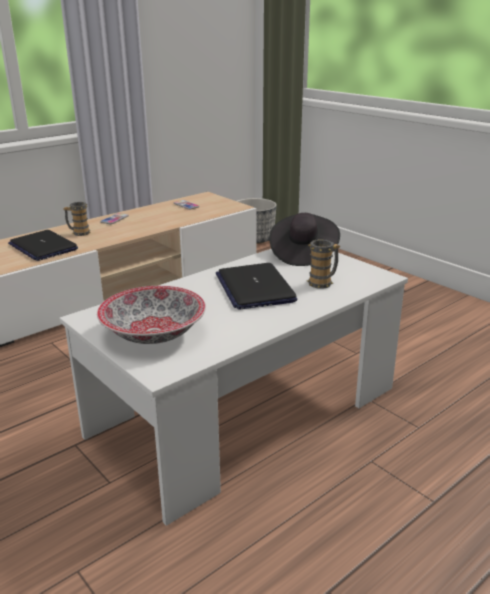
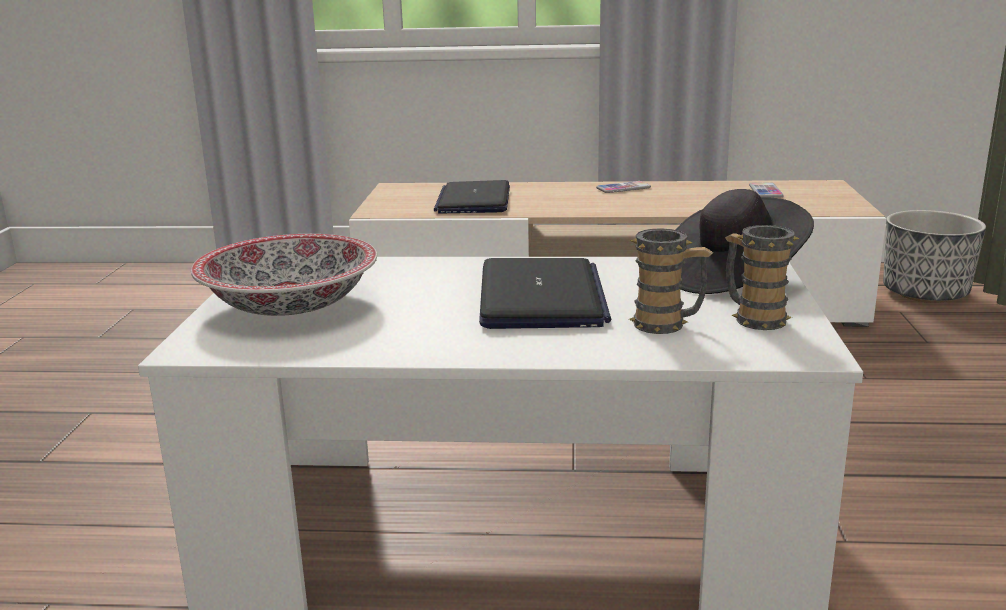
camera: 45 degrees right, 5 degrees down
(78, 233) = (545, 194): mug -> mug (753, 318)
(254, 287) = (541, 297): laptop -> laptop turned 150 degrees clockwise

